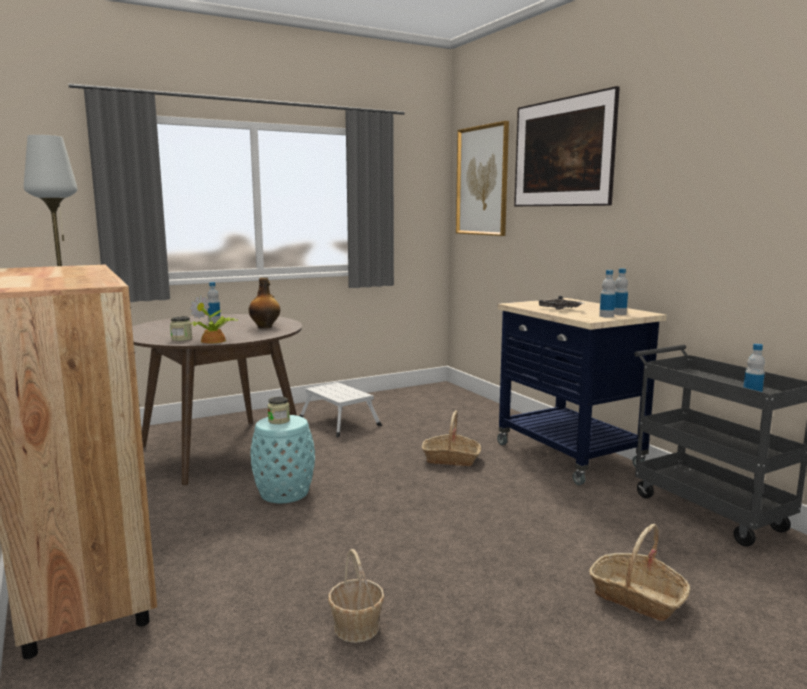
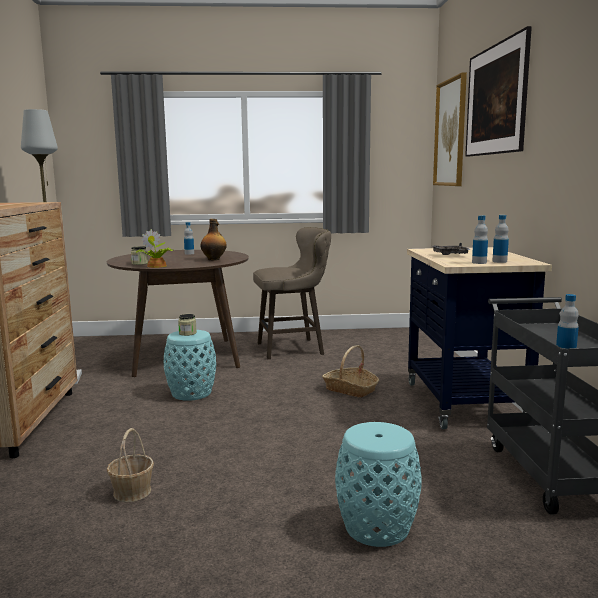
camera: 25 degrees right, 0 degrees up
(339, 421) = (293, 348): white step ladder -> beige stool
(637, 597) = (377, 528): basket -> turquoise stool

